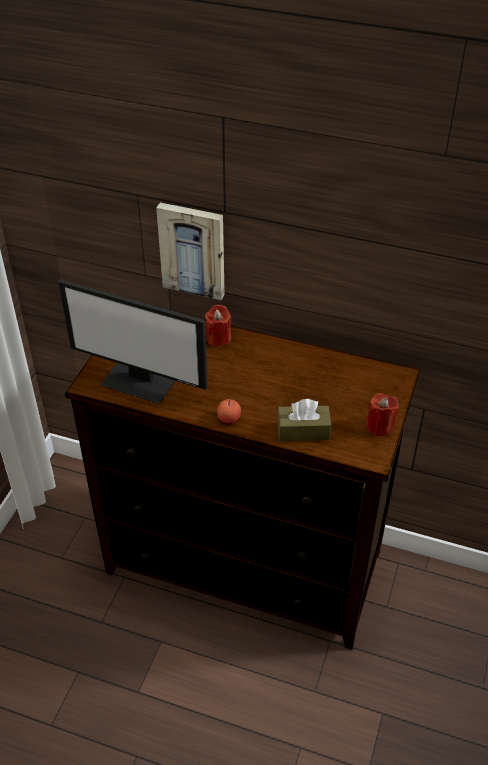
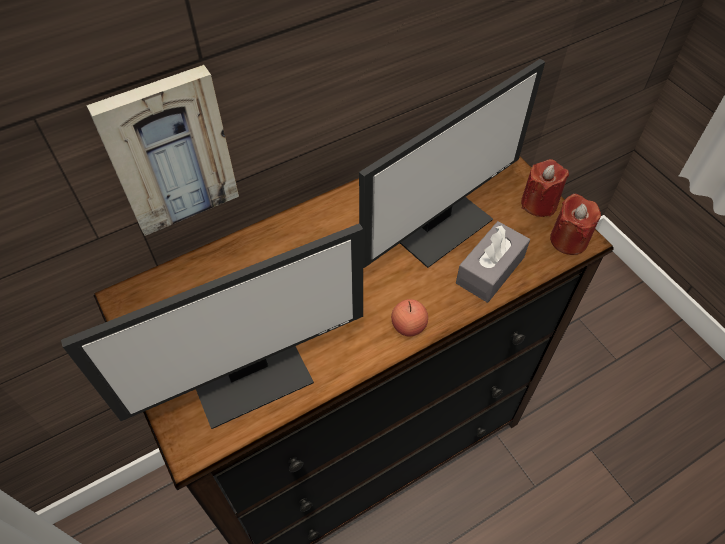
camera: 50 degrees left, 10 degrees up
(218, 338) = (266, 246): red candle -> red candle (568, 240)
(303, 430) = (490, 270): brown tissue box -> grey tissue box
(311, 393) = (440, 224): none -> monitor

